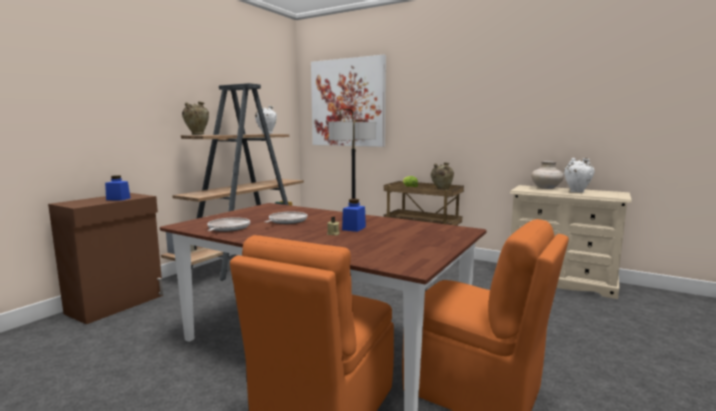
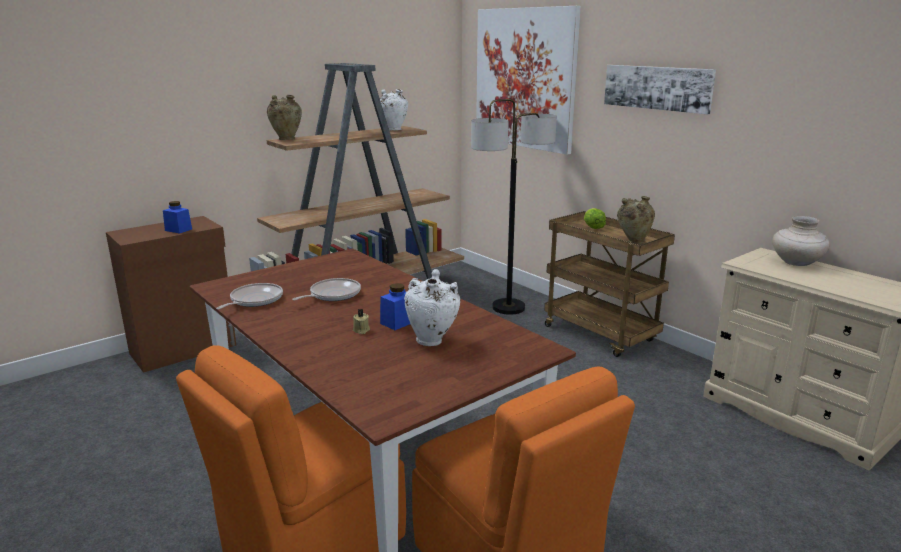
camera: 20 degrees right, 10 degrees up
(442, 99) = (657, 87): none -> picture
(577, 192) = (837, 281): white vase -> white vase (432, 341)

